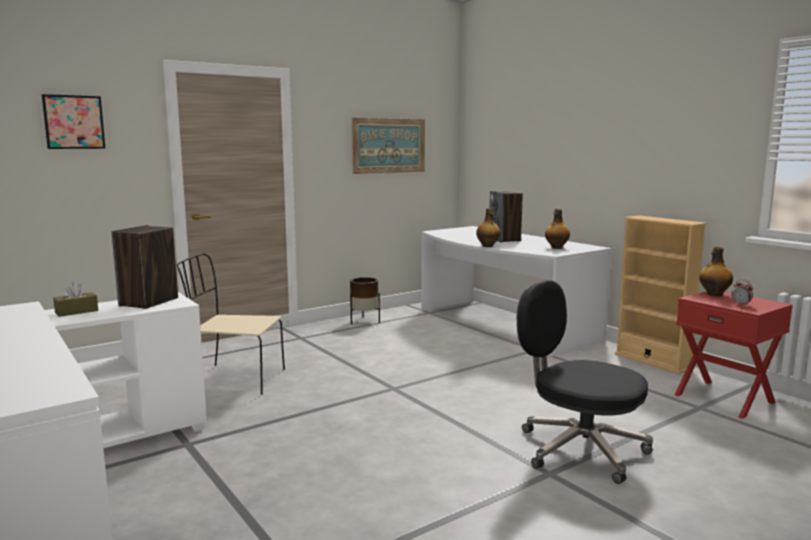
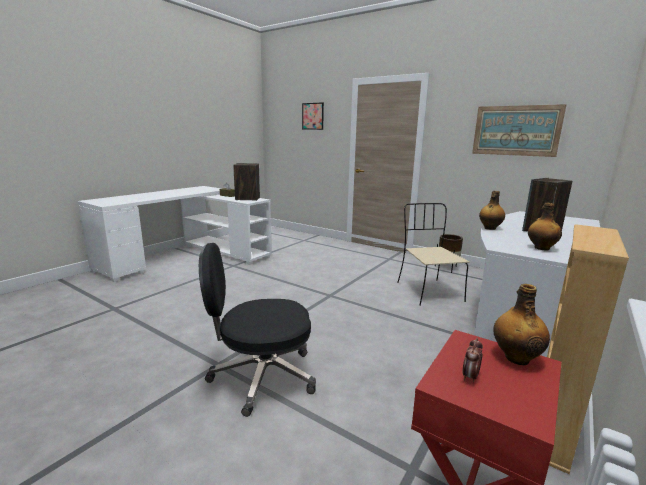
camera: 70 degrees right, 5 degrees up
(234, 379) = (311, 258): beige chair -> beige chair (428, 291)
(579, 449) = (261, 376): black office chair -> black office chair turned 120 degrees counterclockwise

